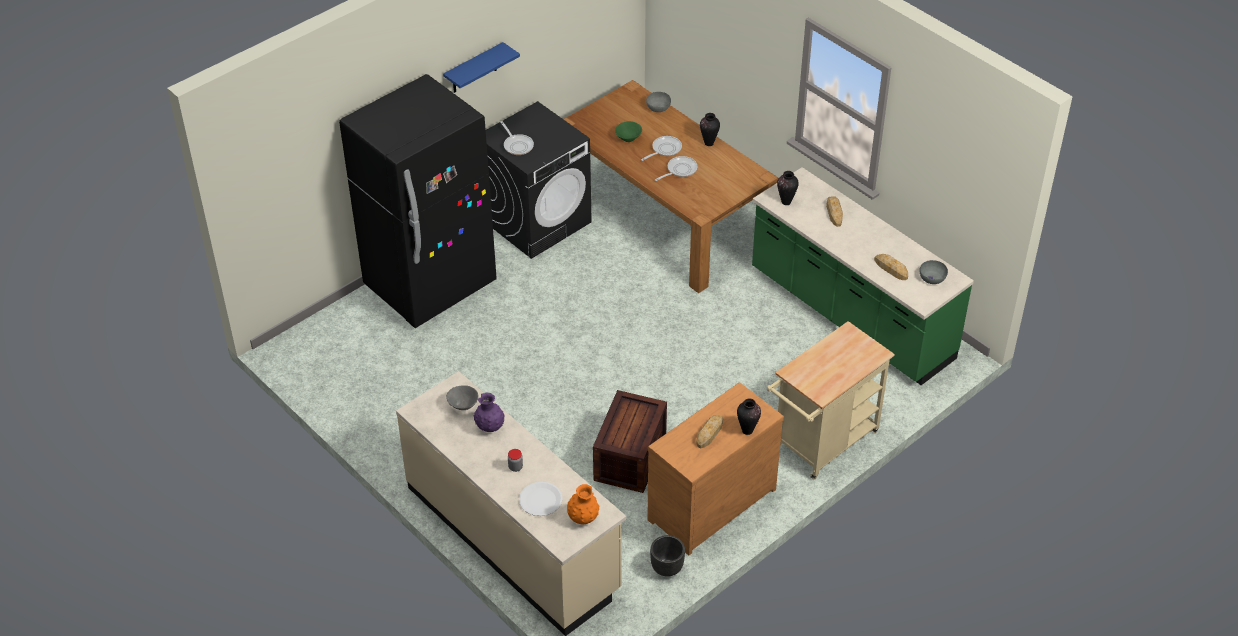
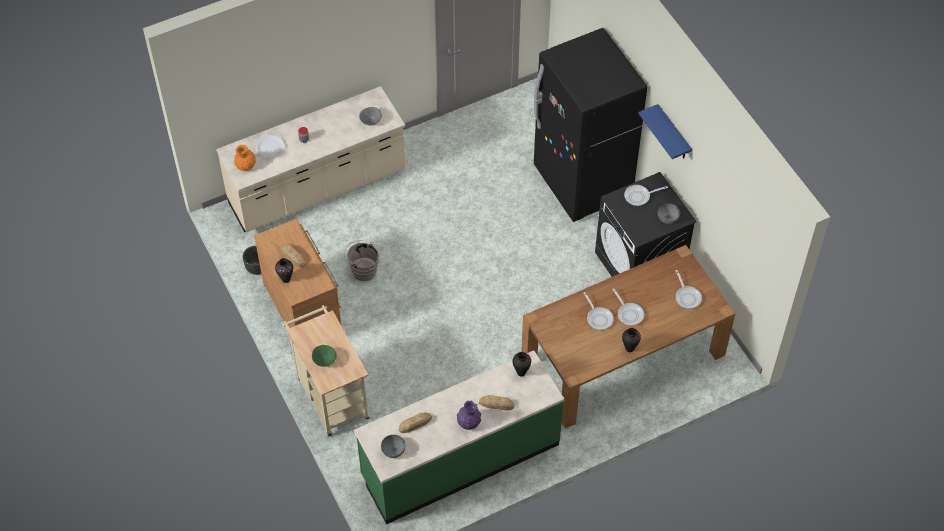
camera: 105 degrees right, 10 degrees up
(490, 427) = (345, 132): purple vase -> purple vase (469, 423)
(625, 113) = (687, 297): none -> frying pan
(628, 138) = (651, 291): green bowl -> green bowl (324, 360)
(629, 459) = (362, 270): crate -> brown bucket
(658, 108) = (688, 323): grey bowl -> grey bowl (667, 218)

